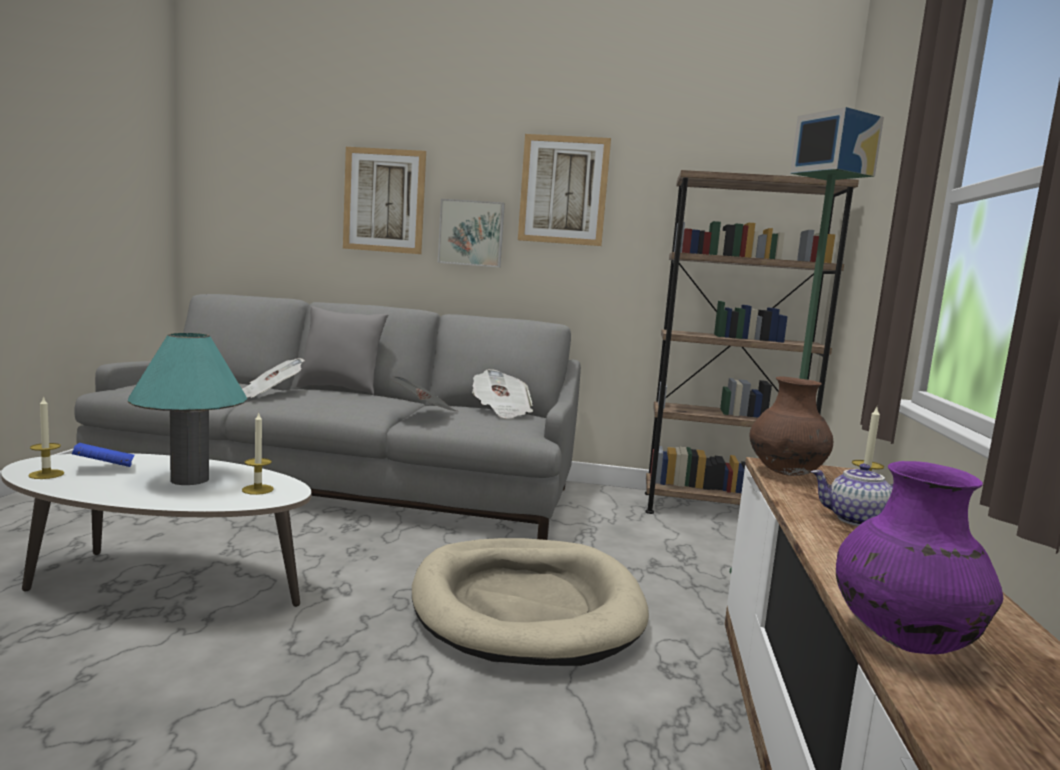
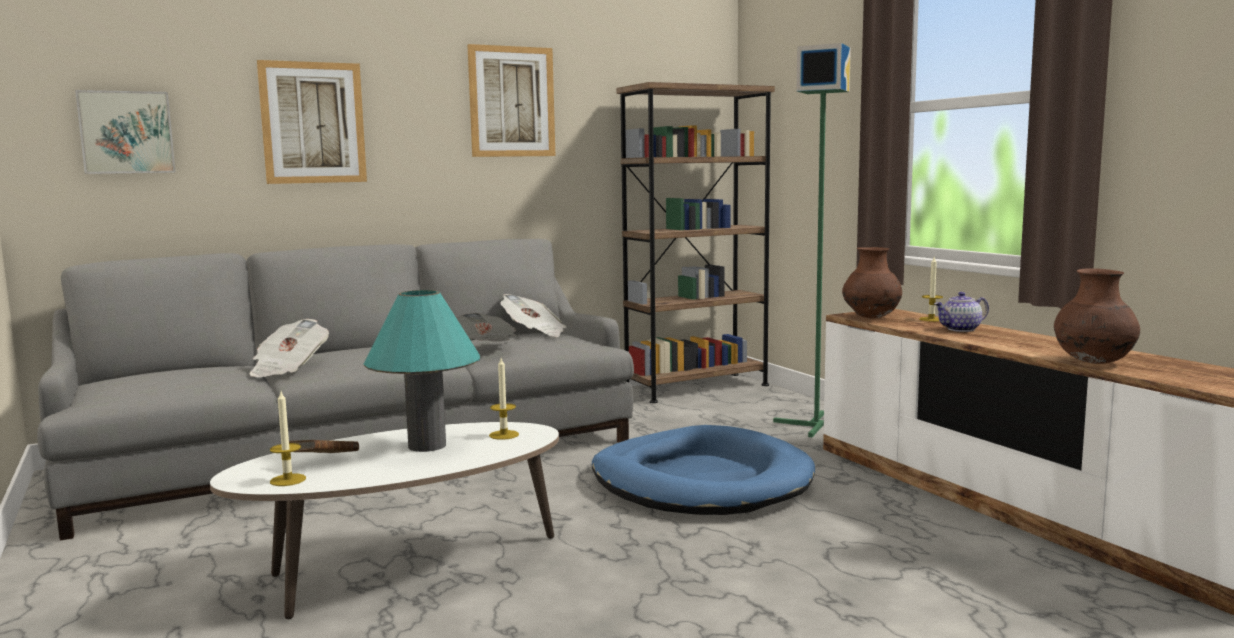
camera: 35 degrees left, 0 degrees up
(104, 469) = (323, 462): blue book -> brown book
(340, 389) = (340, 348): grey pillow -> none
(471, 233) = (421, 153): picture -> picture (127, 132)
(526, 606) = (700, 481): beige dog bed -> blue dog bed
(903, 641) = (1093, 362): purple vase -> brown vase

